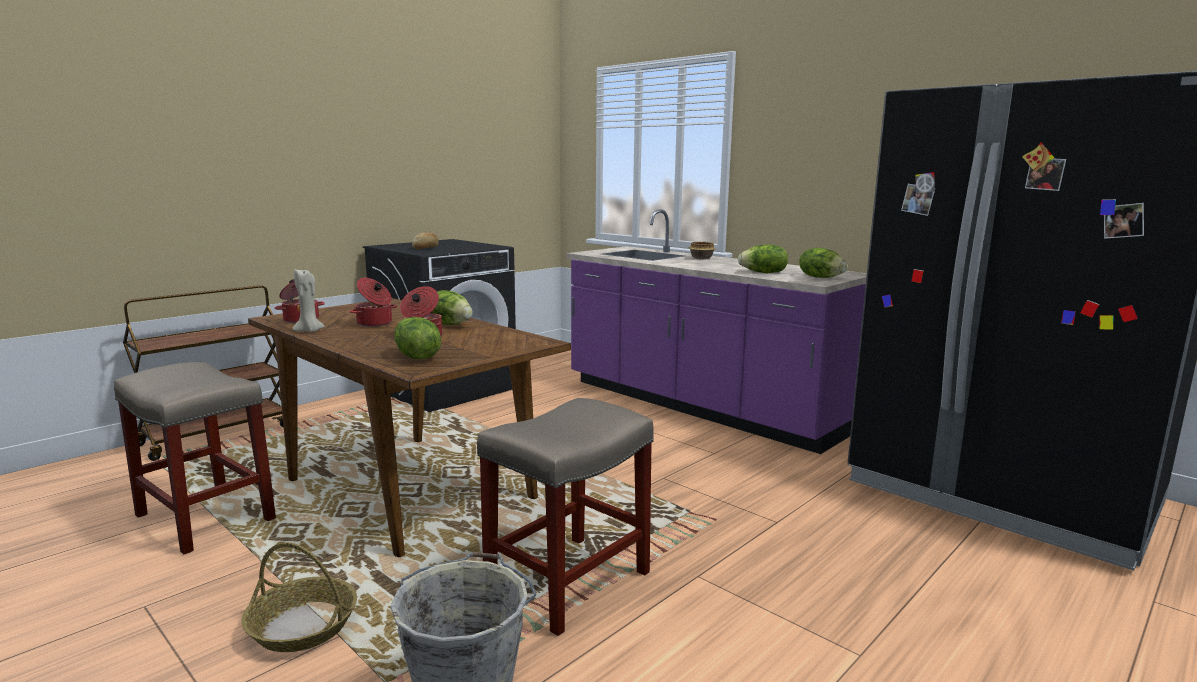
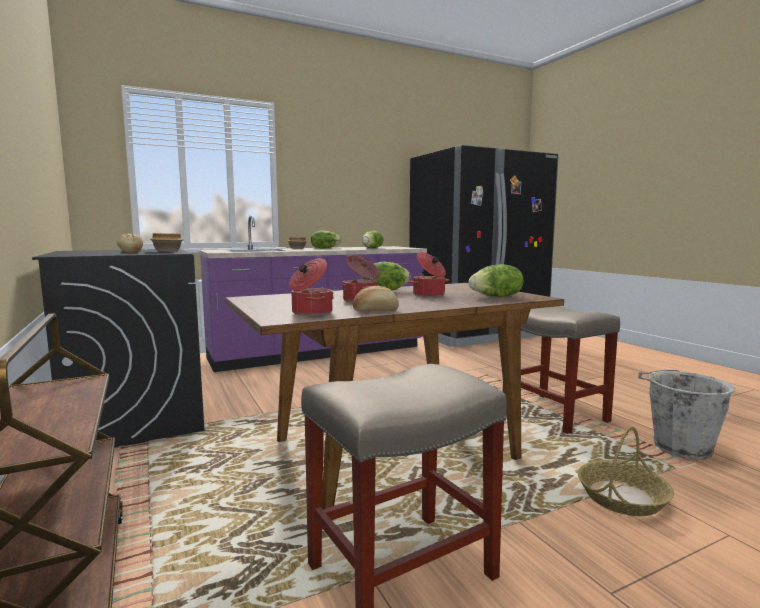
camera: 70 degrees left, 5 degrees down
(309, 331) = (375, 311): beige candle -> bread
(451, 250) = (167, 251): none -> bowl
(821, 277) = (398, 247): lettuce -> lettuce (325, 248)

